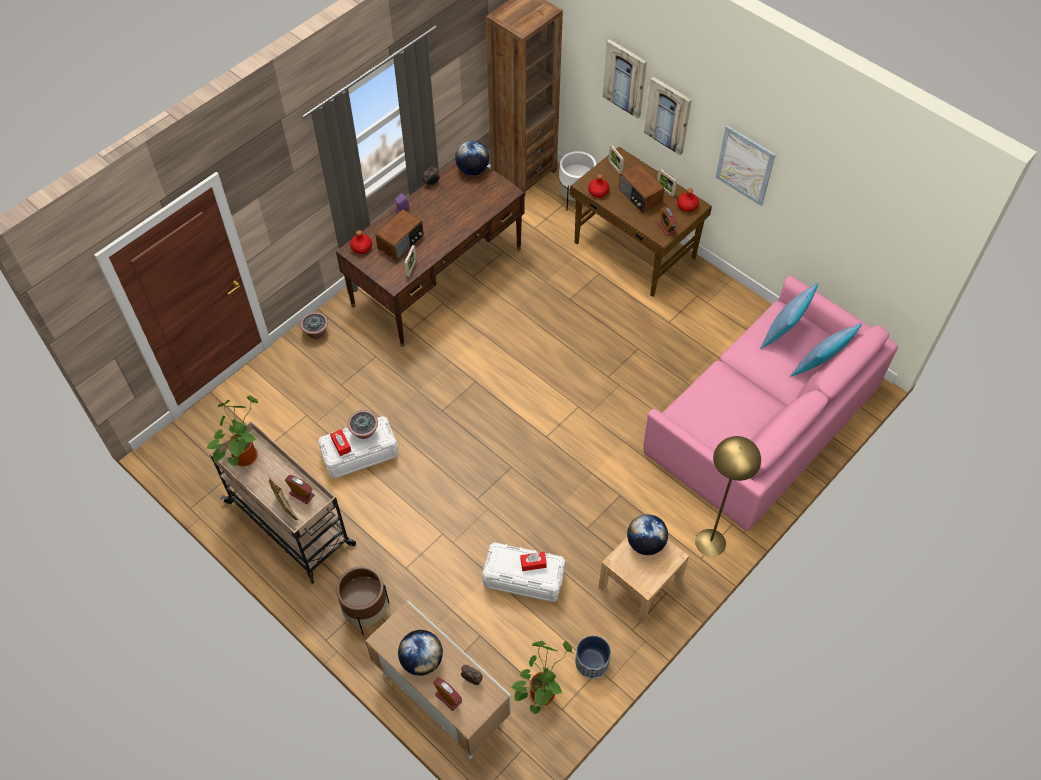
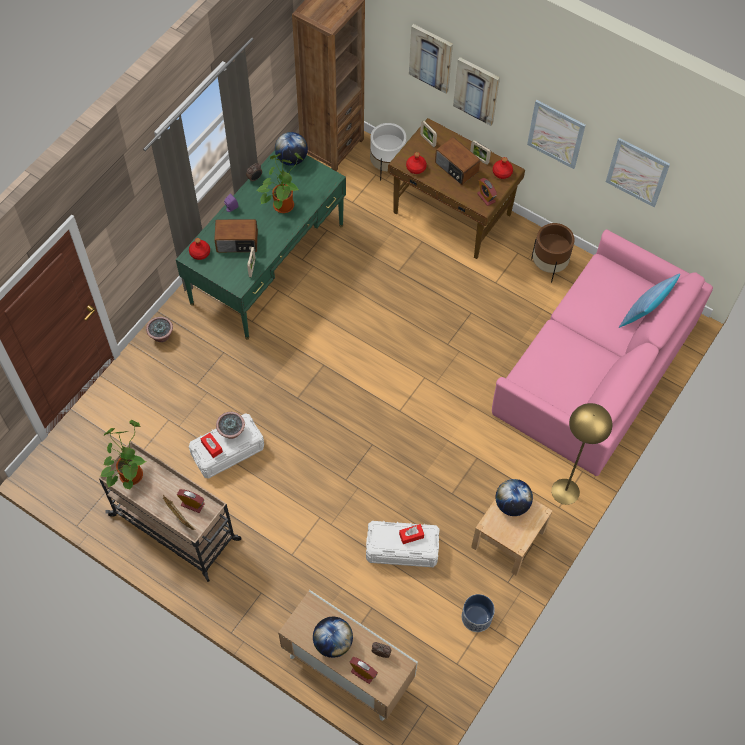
camera: 10 degrees left, 5 degrees up
(367, 612) = (264, 601): brown planter -> brown planter (549, 266)
(401, 242) = (237, 243): radio -> radio turned 60 degrees clockwise
(437, 277) = (267, 264): brown desk -> green desk
(541, 690) = (435, 649): potted plant -> potted plant (283, 203)
(784, 333) = (607, 285): pillow -> none
(826, 210) = (637, 172): none -> picture

